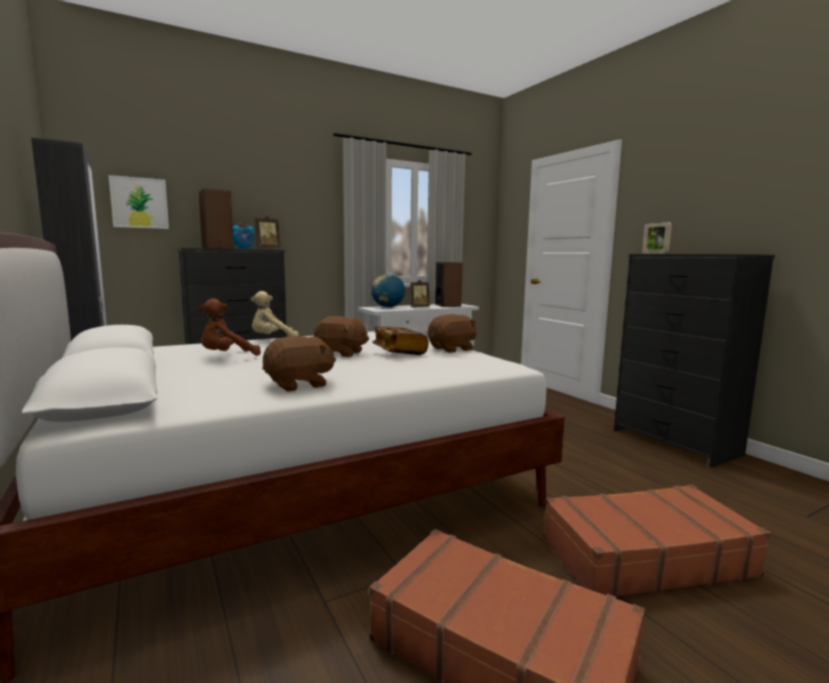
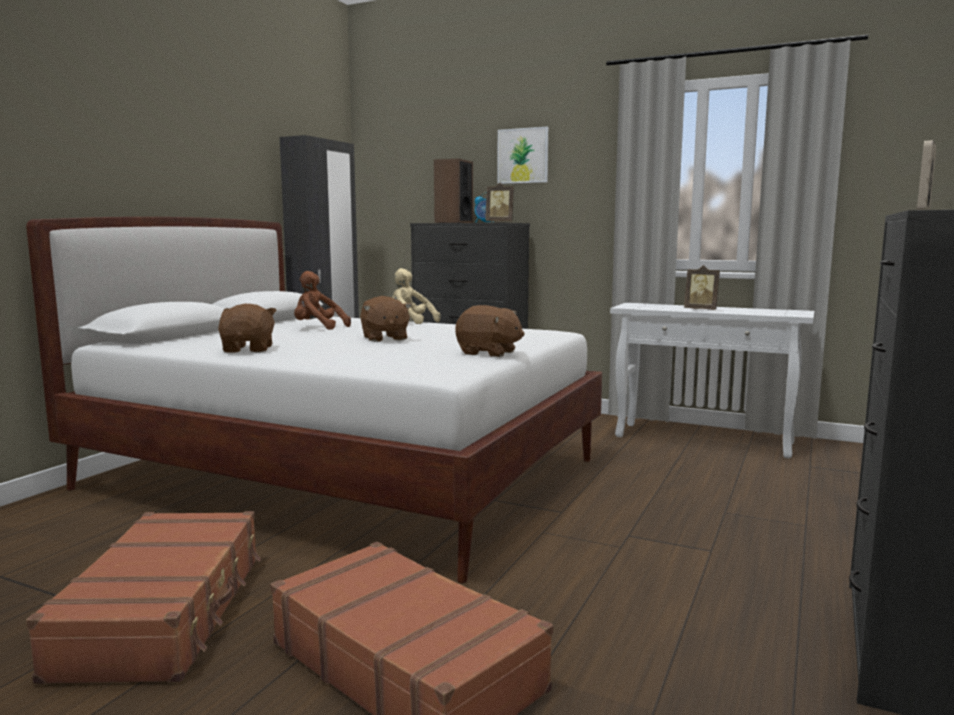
camera: 55 degrees right, 0 degrees up
(139, 203) = (412, 179): picture -> picture (523, 156)
(299, 385) = (249, 349): brown plush toy -> brown plush toy turned 120 degrees counterclockwise
(388, 307) = (661, 305): globe -> none
(399, 352) = (416, 344): book -> none
(448, 305) = (766, 311): speaker -> none

